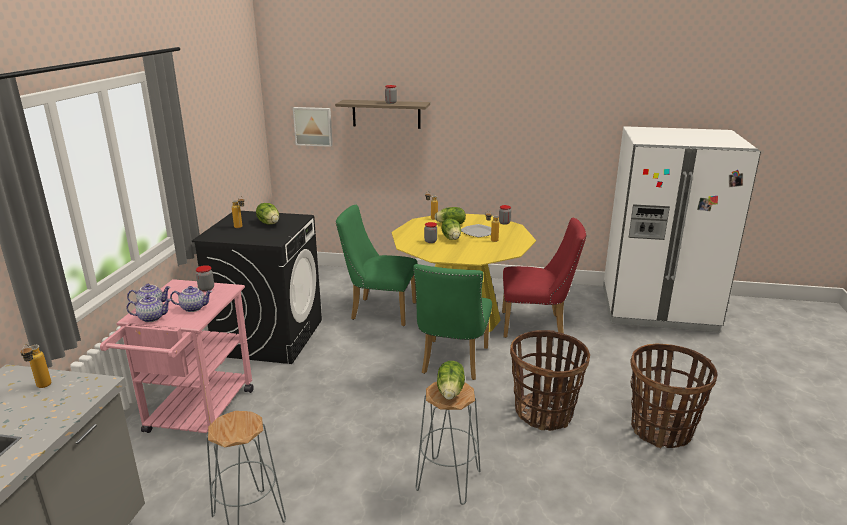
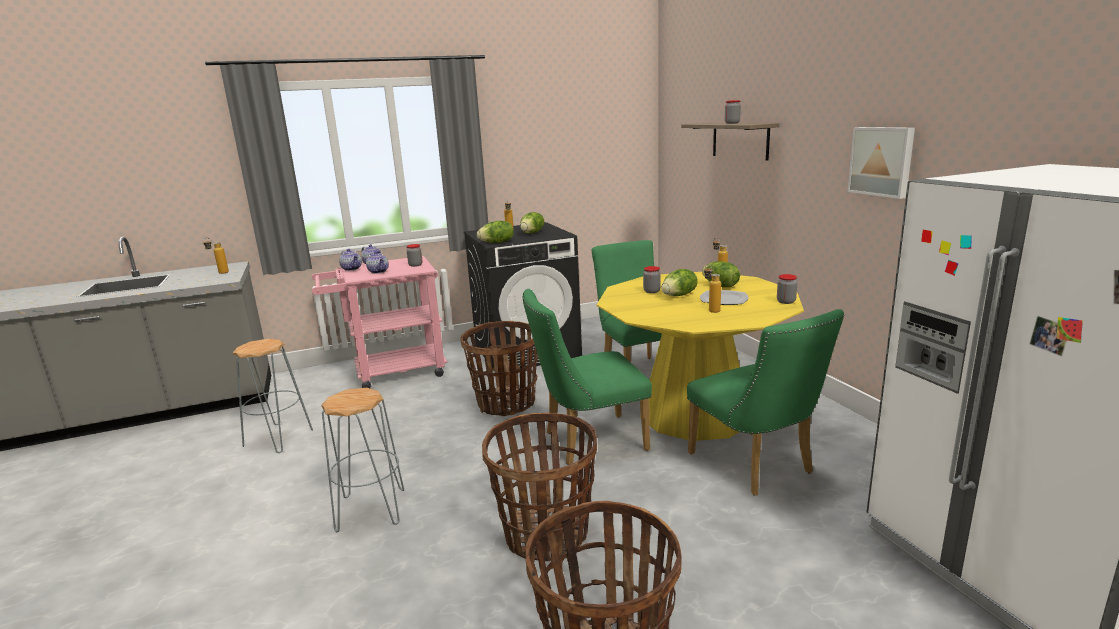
camera: 60 degrees right, 5 degrees down
(313, 126) = (686, 155): picture -> picture (882, 161)
(354, 376) = (506, 404): none -> basket
(451, 391) = (351, 399): lettuce -> lettuce (497, 242)
(537, 326) = (756, 467): red chair -> green chair

